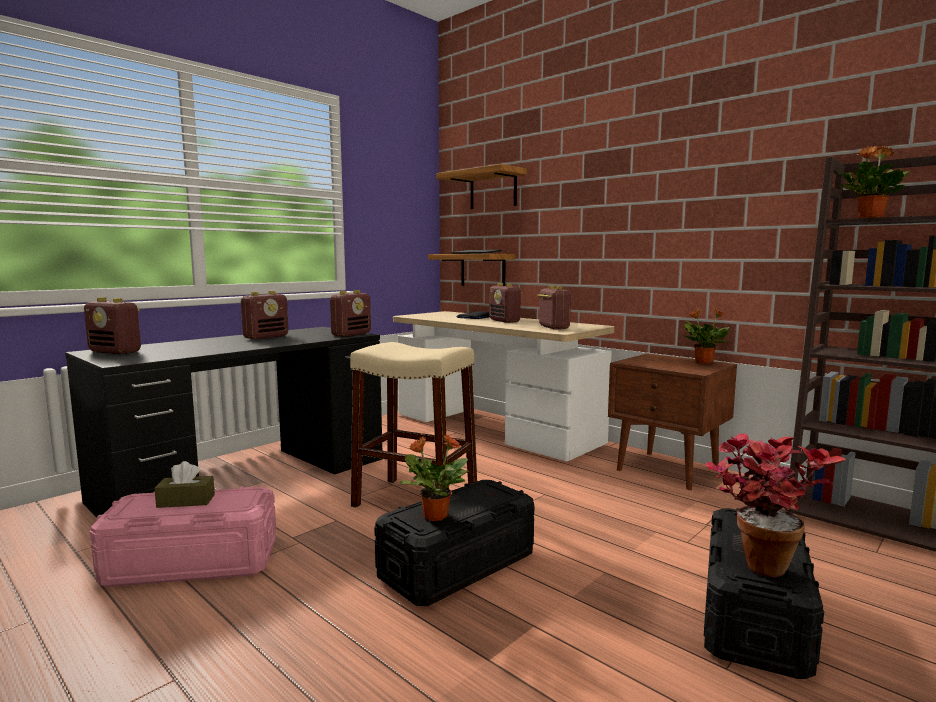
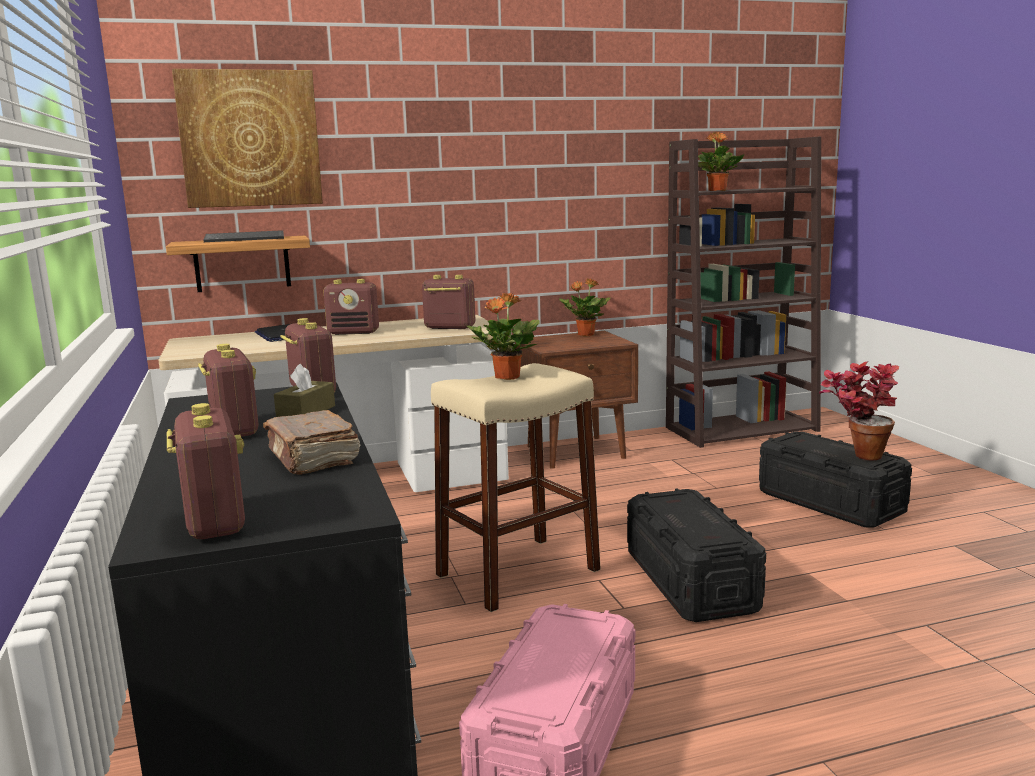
camera: 60 degrees left, 5 degrees up
(115, 352) = (214, 521): radio -> radio turned 75 degrees counterclockwise
(186, 501) = (547, 660): brown tissue box -> brown tissue box (306, 412)
(215, 348) = (312, 458): none -> brown book
(434, 516) = (710, 530): potted plant -> potted plant (506, 377)
(493, 190) = (250, 139): shelf -> picture

